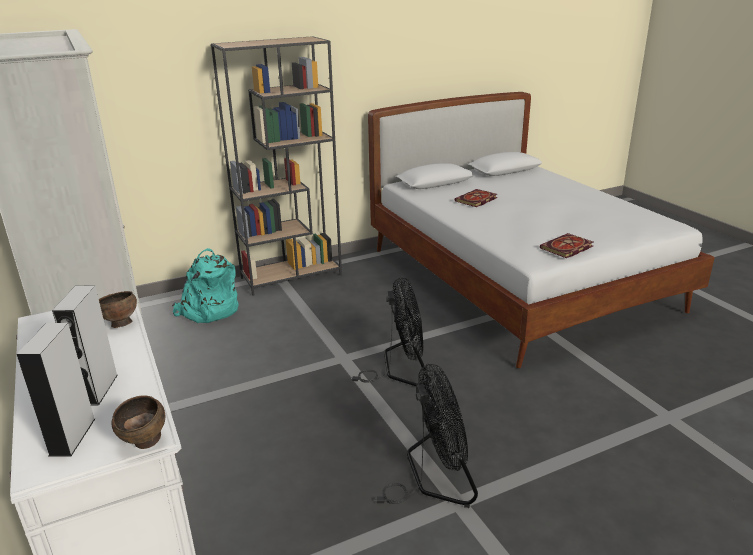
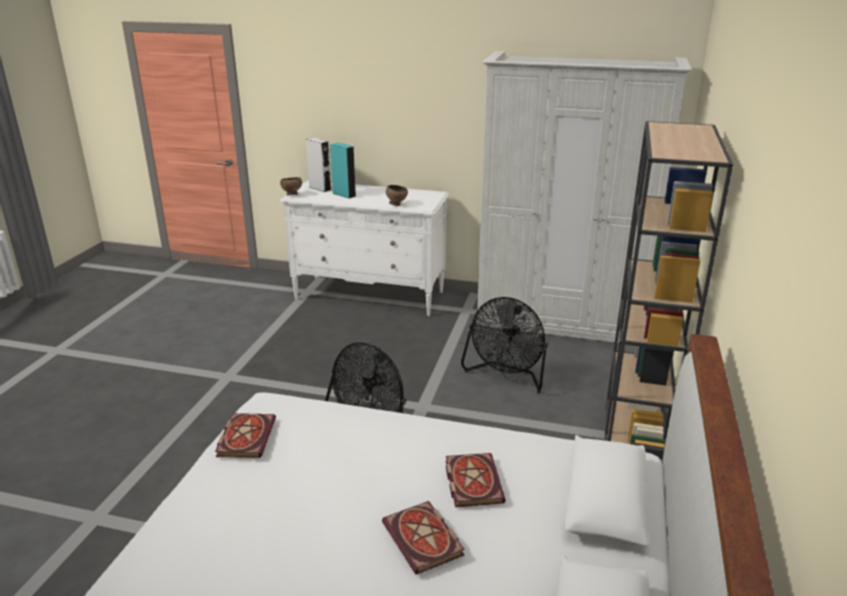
camera: 130 degrees right, 0 degrees up
(98, 389) = (344, 194): grey speaker -> turquoise speaker
(208, 310) = (595, 376): turquoise backpack -> none
(430, 473) = (259, 379): black fan -> black fan (505, 373)
(524, 195) = (425, 540): none -> book

